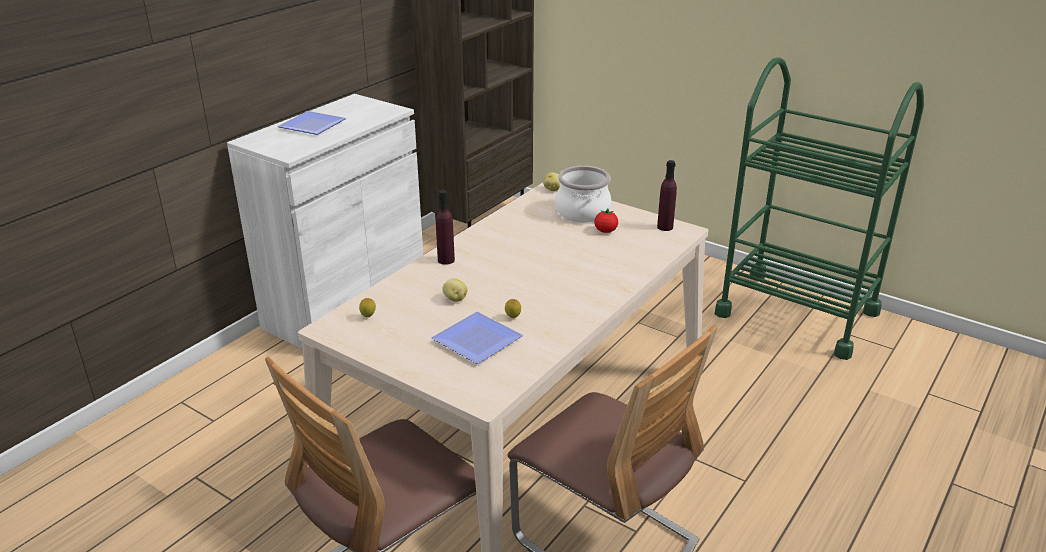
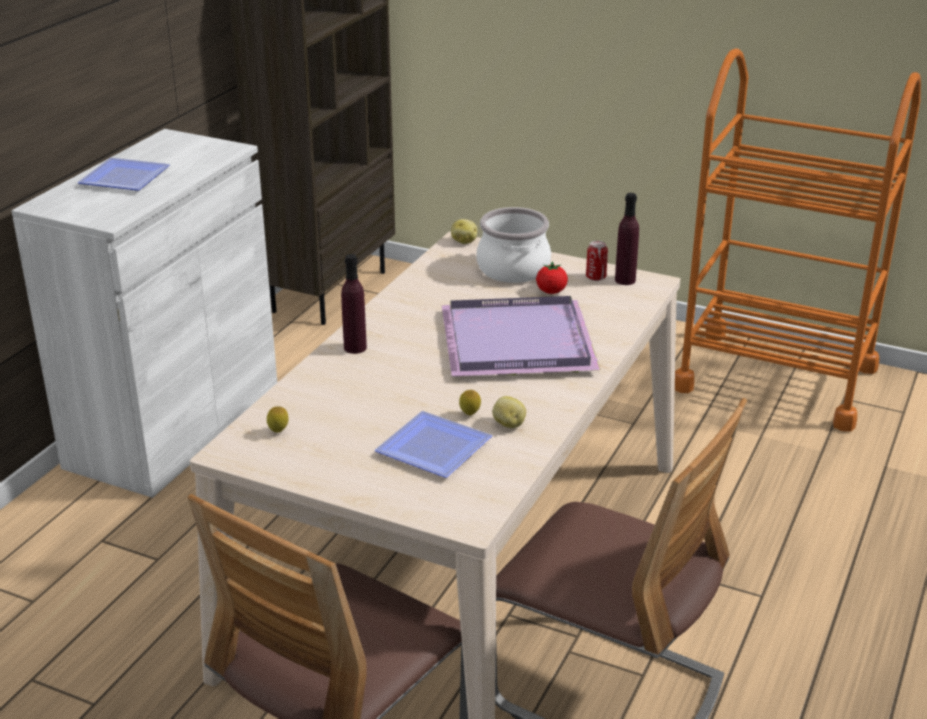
camera: 10 degrees left, 0 degrees up
(455, 299) = (385, 398): potato -> potato (508, 424)
(569, 267) = (520, 343): none -> purple tray
(643, 223) = (596, 277): none -> can
(797, 313) = (776, 378): green cart -> orange cart

